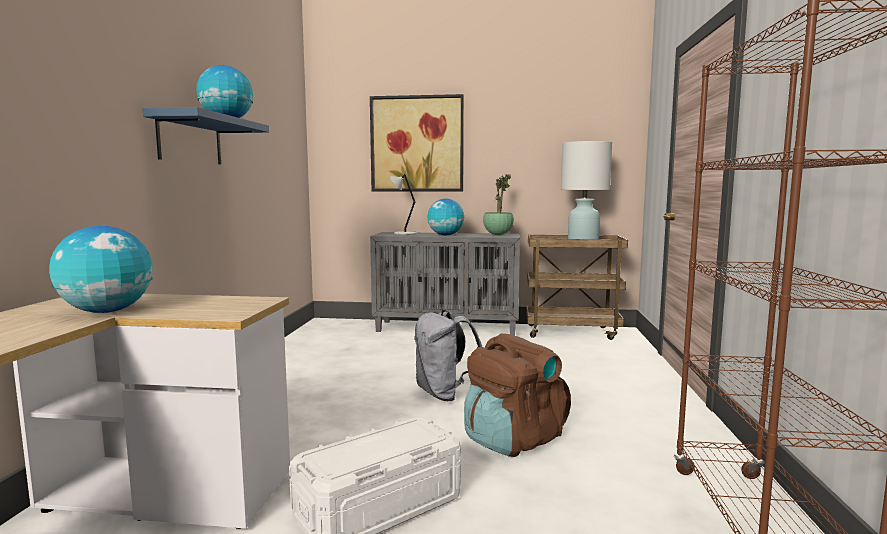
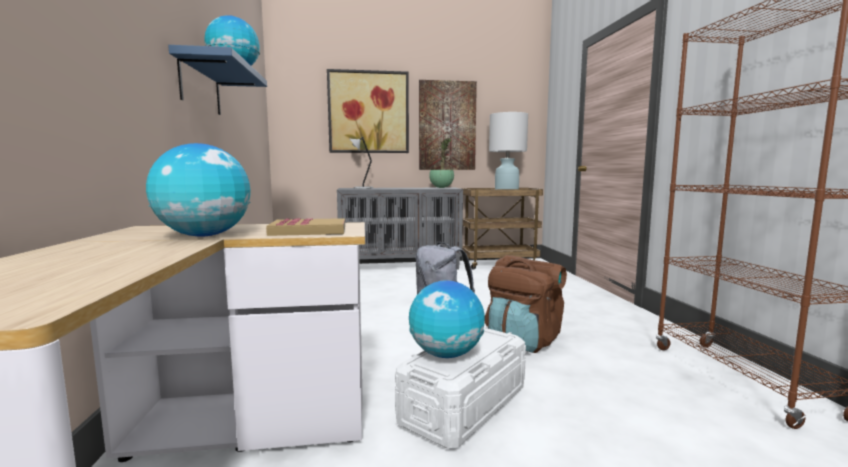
camera: 15 degrees left, 0 degrees up
(206, 309) = (308, 231): none -> book
(445, 235) = (400, 188): globe -> globe (446, 354)
(511, 158) = (447, 126): none -> picture

